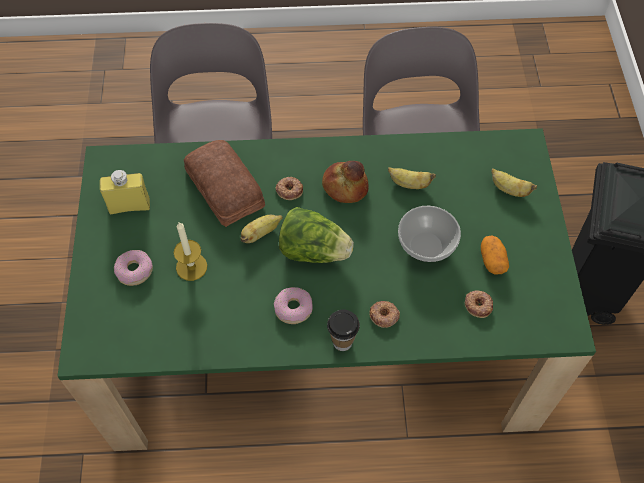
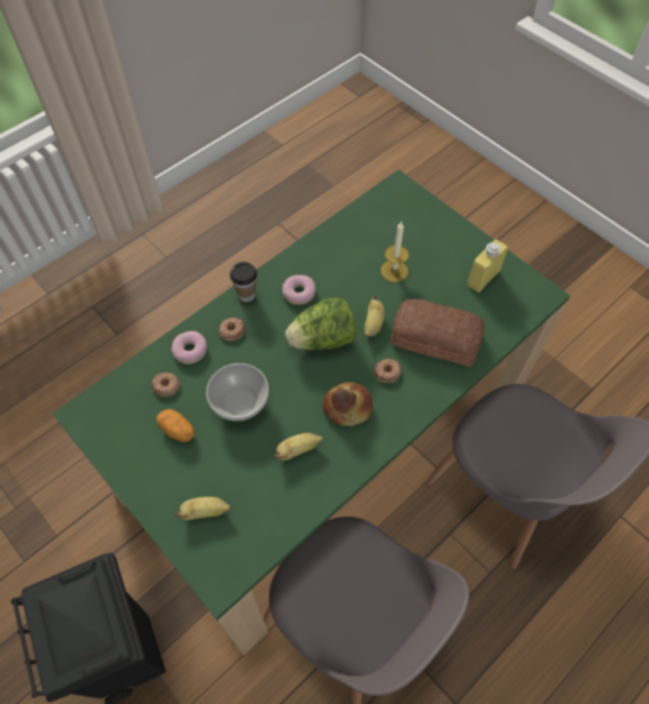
camera: 140 degrees right, 0 degrees up
(134, 270) = (426, 244): donut -> donut (190, 350)

